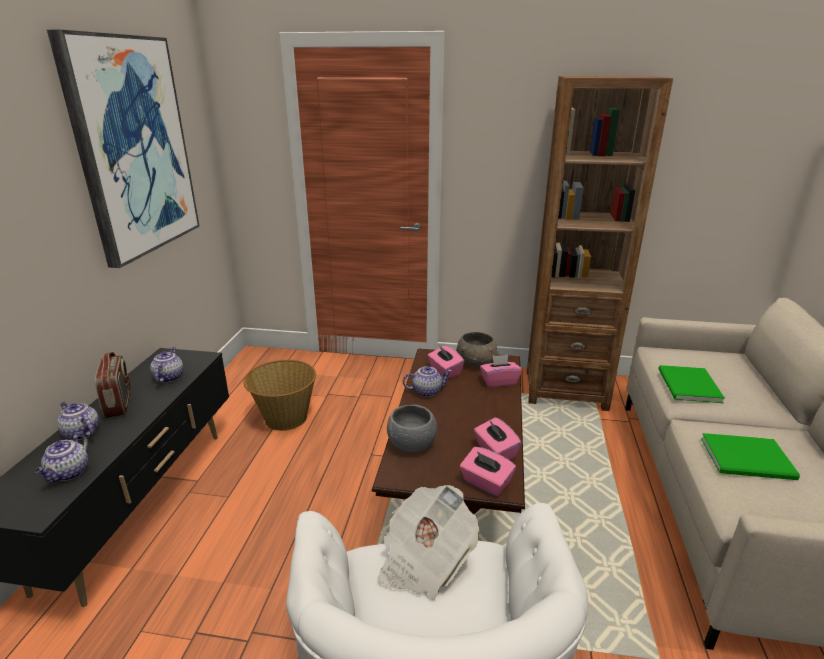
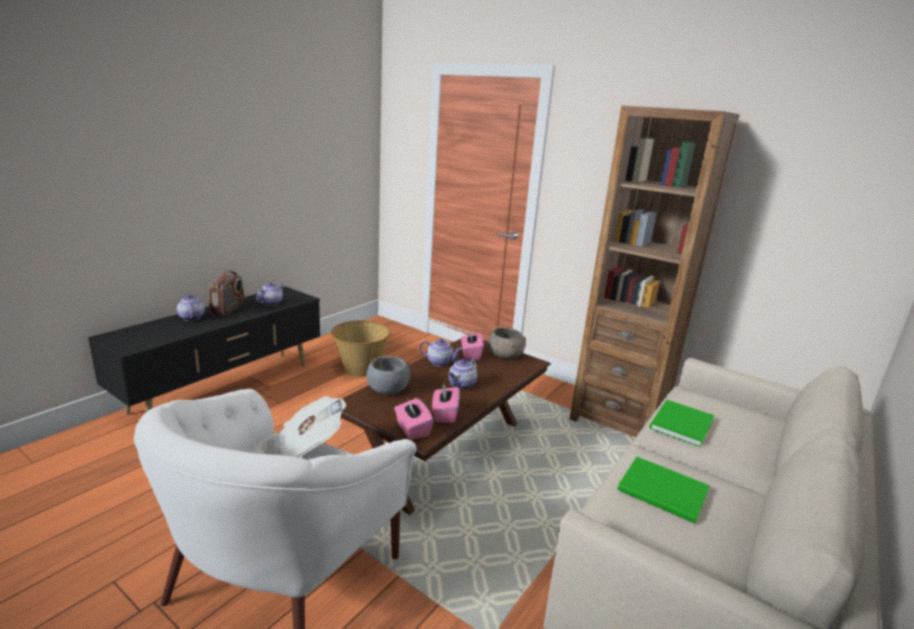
camera: 25 degrees right, 5 degrees down
(69, 473) = (163, 335): teapot -> teapot (462, 385)
(132, 147) = (296, 135): picture -> none
(499, 381) = (507, 373): pink tissue box -> none

